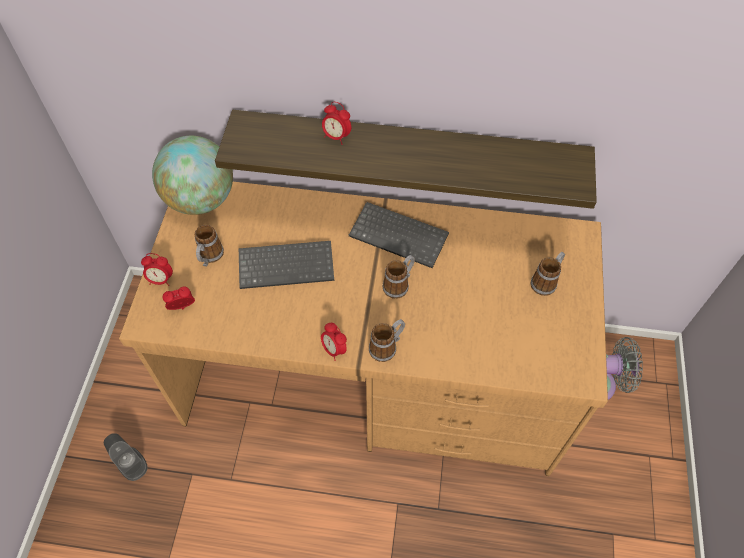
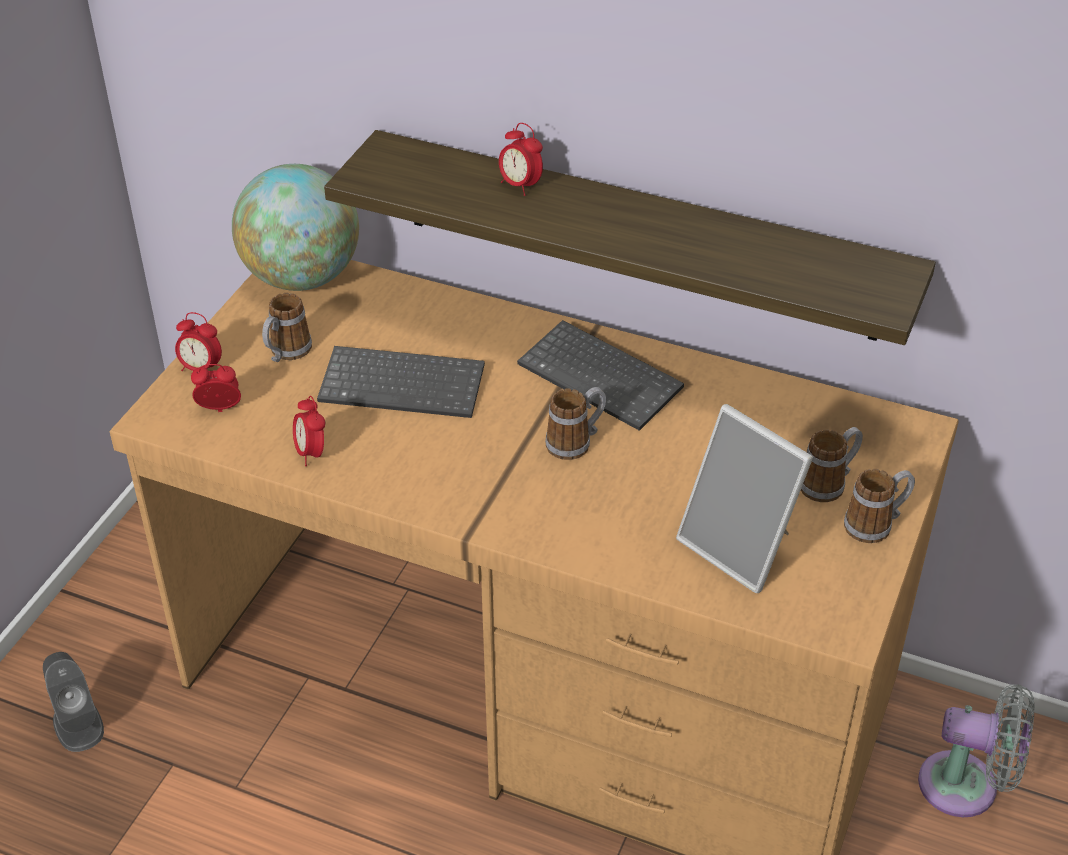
camera: 15 degrees right, 15 degrees down
(334, 349) = (436, 508): alarm clock -> alarm clock (311, 453)
(387, 346) = (523, 521): mug -> mug (875, 524)
(513, 336) = (741, 547): none -> picture frame

